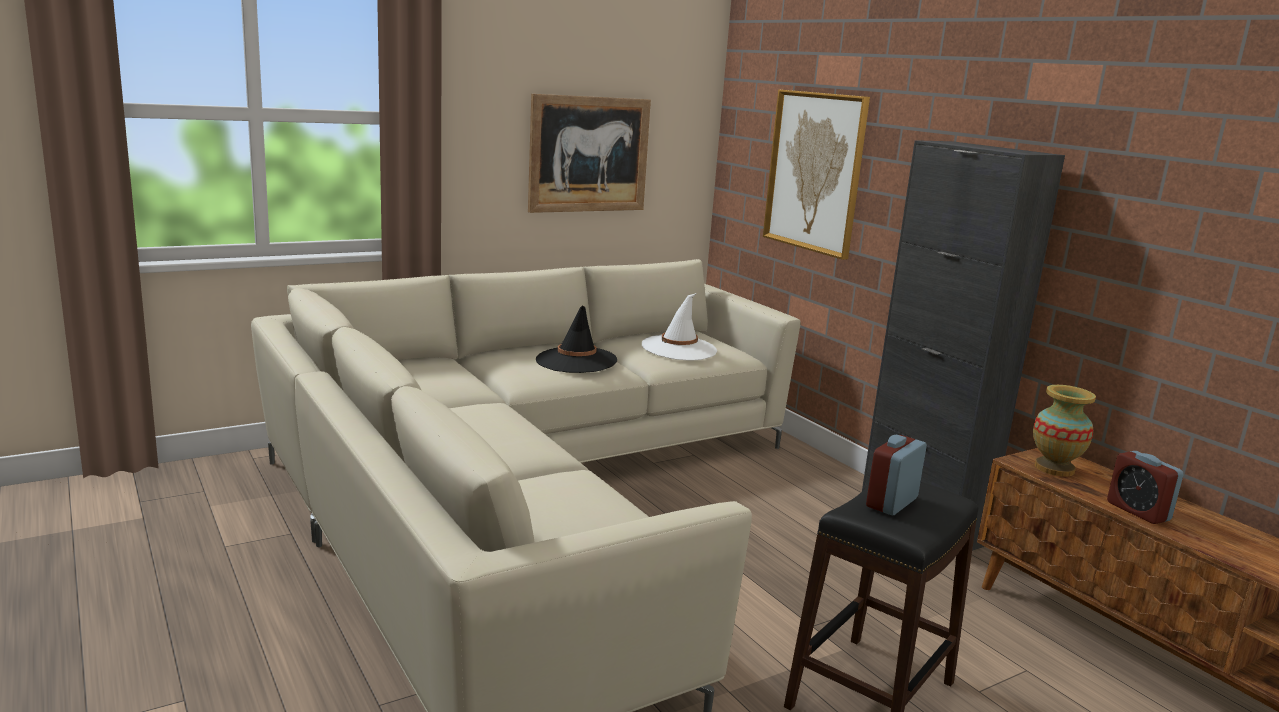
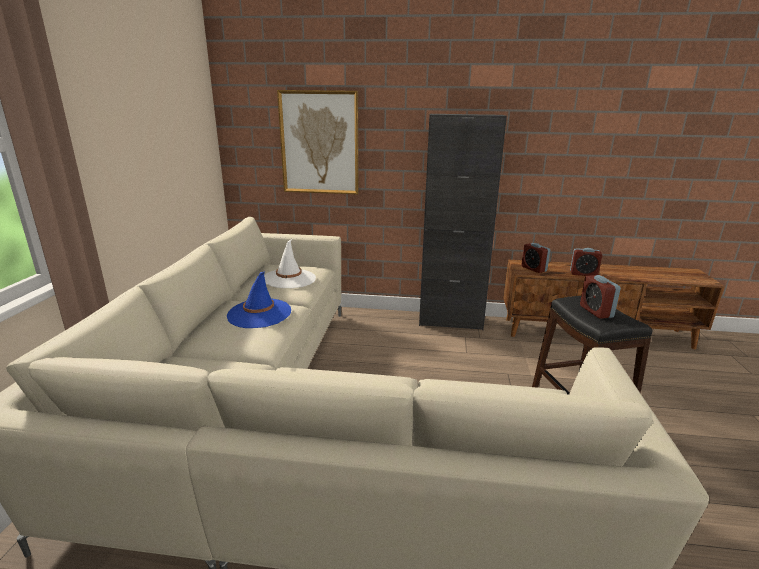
camera: 50 degrees left, 5 degrees up
(576, 361) = (259, 313): black hat -> blue hat
(589, 154) = (160, 154): picture -> none
(1054, 468) = (533, 269): vase -> alarm clock

